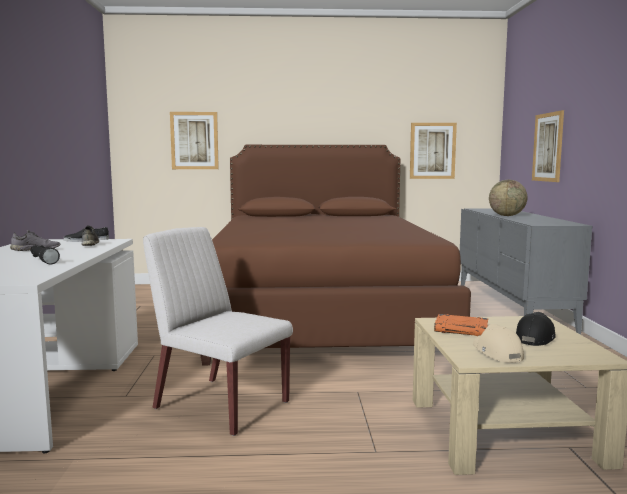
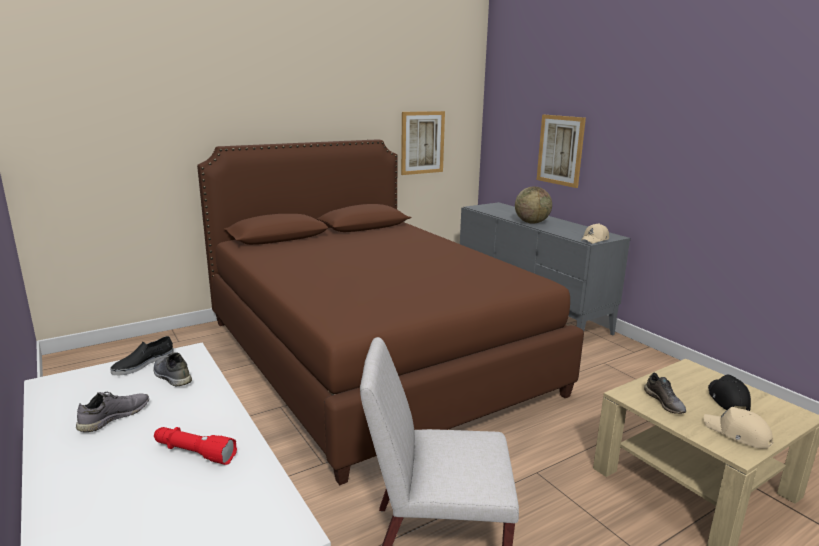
camera: 30 degrees left, 10 degrees up
(43, 260) = (194, 453): black flashlight -> red flashlight
(194, 140) = (139, 142): picture -> none
(462, 329) = (665, 402): orange book -> grey shoe
(546, 224) = (595, 239): none -> beige cap

